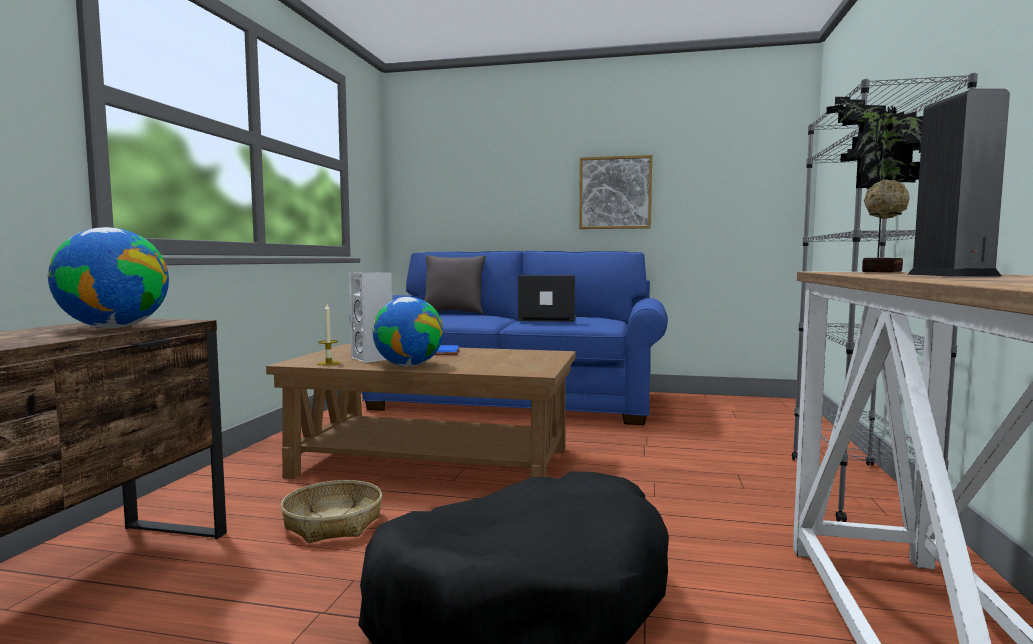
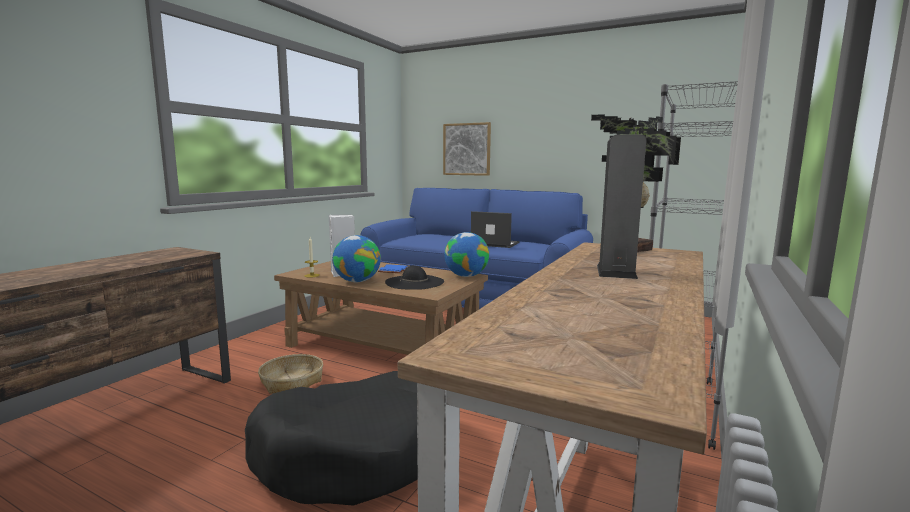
camera: 15 degrees right, 5 degrees up
(114, 327) = (153, 258): globe -> globe (466, 276)
(453, 313) = (438, 234): grey pillow -> none
(492, 362) = (414, 282): none -> black hat
(615, 193) = (564, 144): picture -> picture (467, 149)

